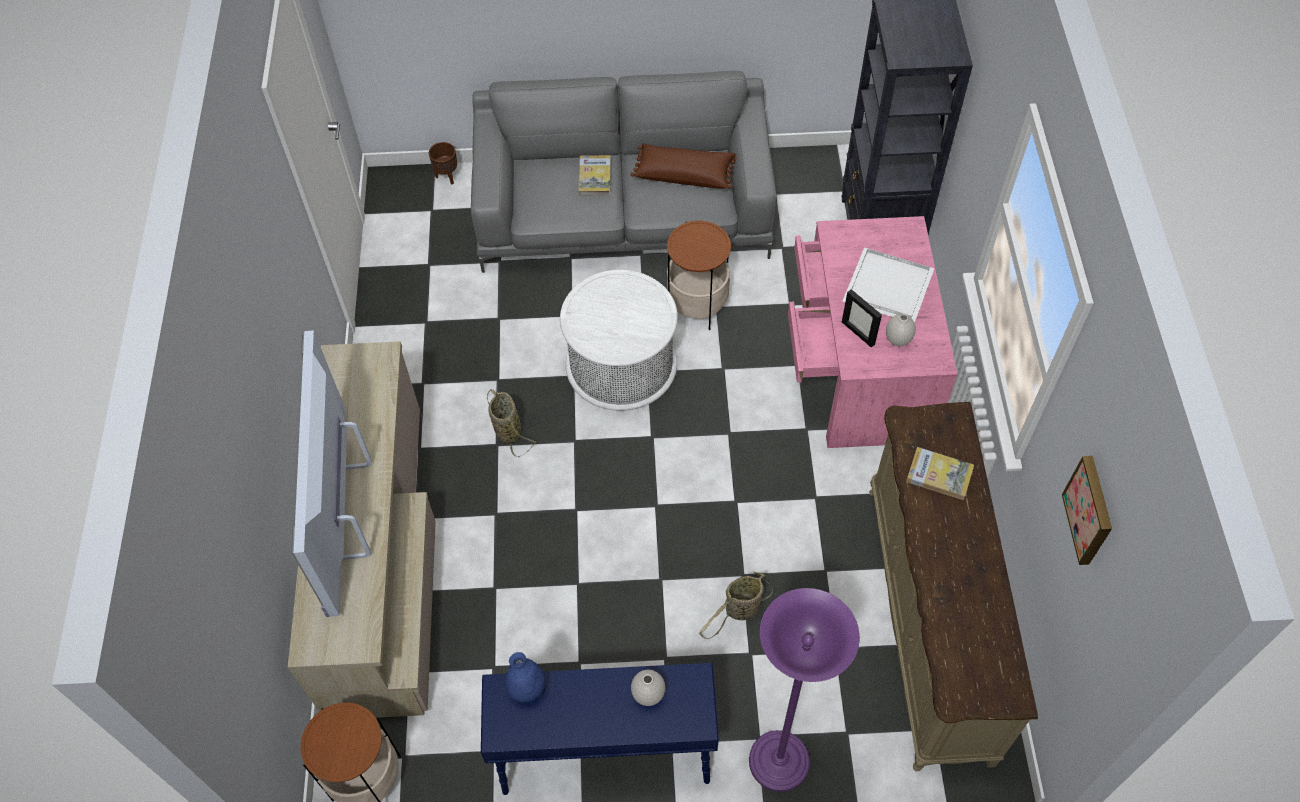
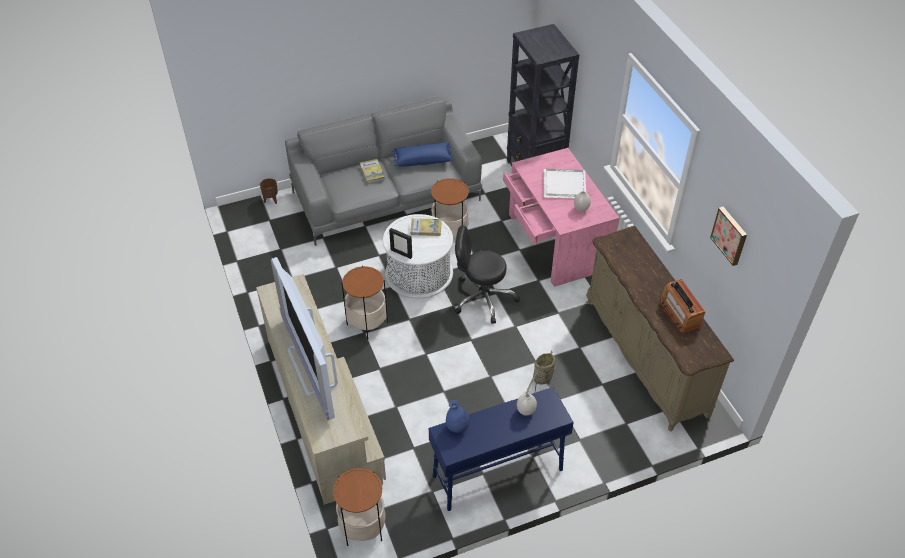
camera: 20 degrees left, 10 degrees down
(507, 430) = (367, 323): basket -> side table
(684, 174) = (423, 160): brown pillow -> blue pillow
(701, 435) = (481, 298): none -> black office chair
(778, 762) = (595, 448): purple floor lamp -> none
(858, 332) = (559, 210): picture frame -> picture frame (401, 253)
(939, 475) = (634, 263): book -> book (426, 228)
(978, 598) = (679, 314): none -> radio

